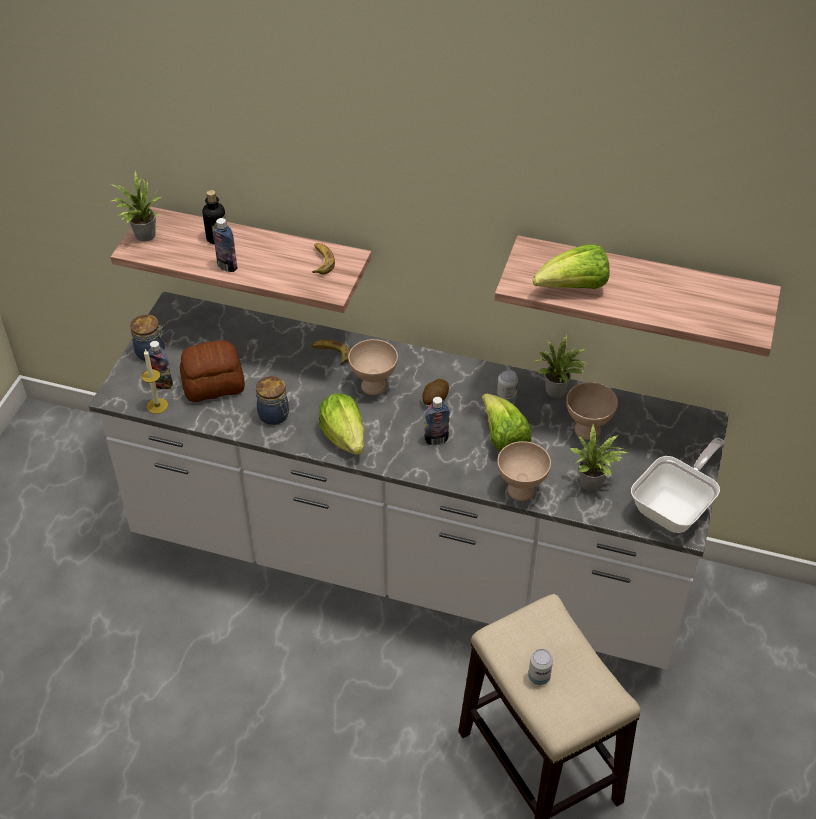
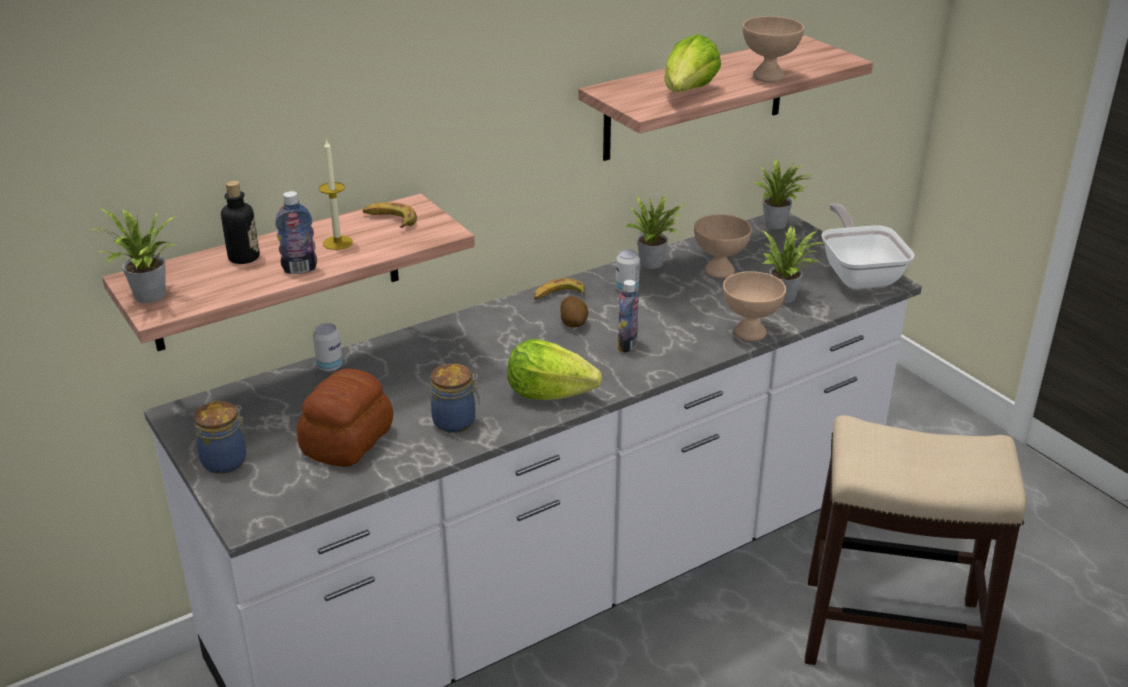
camera: 50 degrees left, 15 degrees down
(157, 406) = (316, 494): candle -> candle (337, 243)
(162, 384) = (288, 475): bottle -> none
(331, 354) = (423, 349): banana -> banana (558, 295)
(372, 386) = (505, 347): beige bowl -> beige bowl (768, 77)
(503, 438) = (673, 312): lettuce -> none
(539, 677) = (928, 471): can -> can (330, 366)
(697, 424) = (777, 225): none -> potted plant

